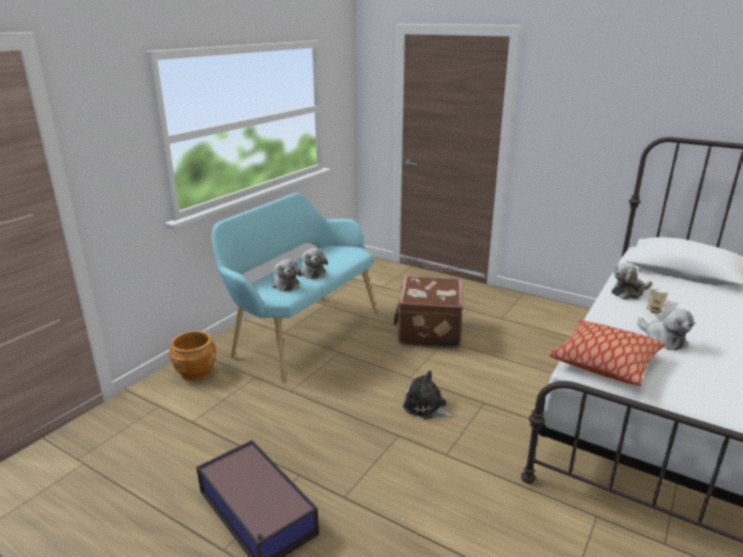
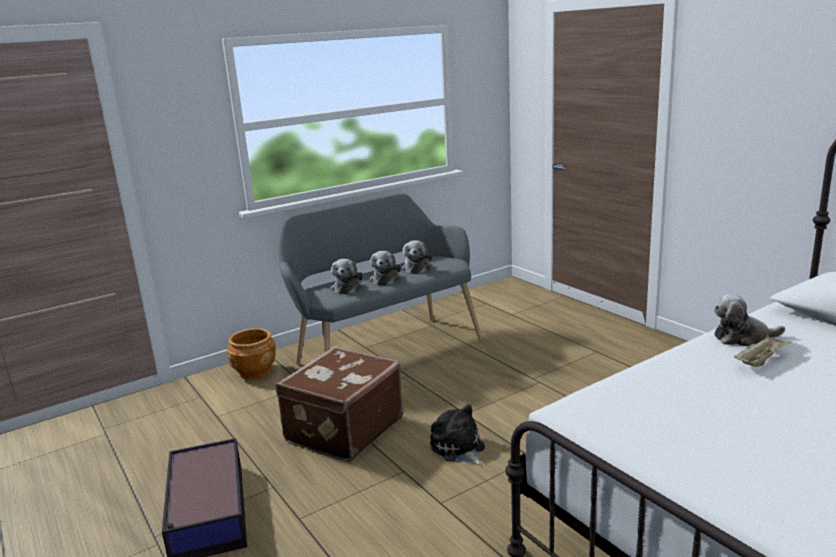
camera: 25 degrees right, 5 degrees down
(301, 332) = (384, 350): turquoise bench -> grey bench
(428, 331) = (526, 369): brown suitcase -> brown suitcase (342, 430)
(604, 362) = (611, 410): pillow -> none
(662, 339) = (728, 398): plush toy -> plush toy (416, 268)

